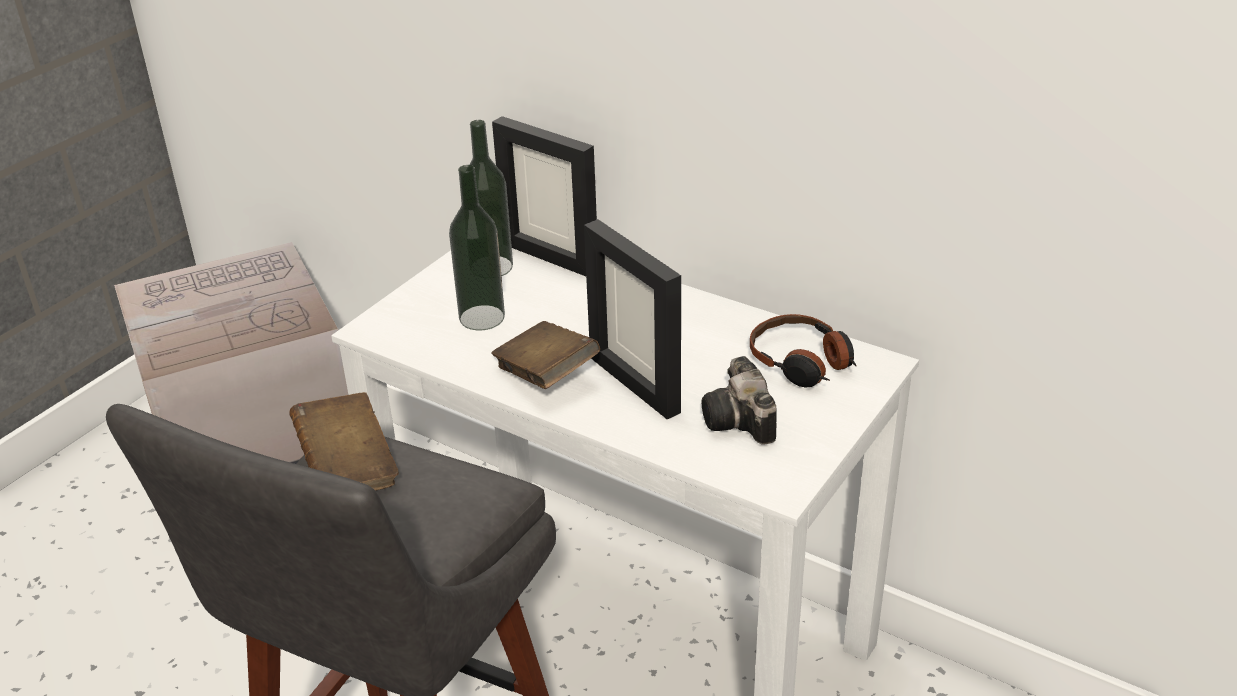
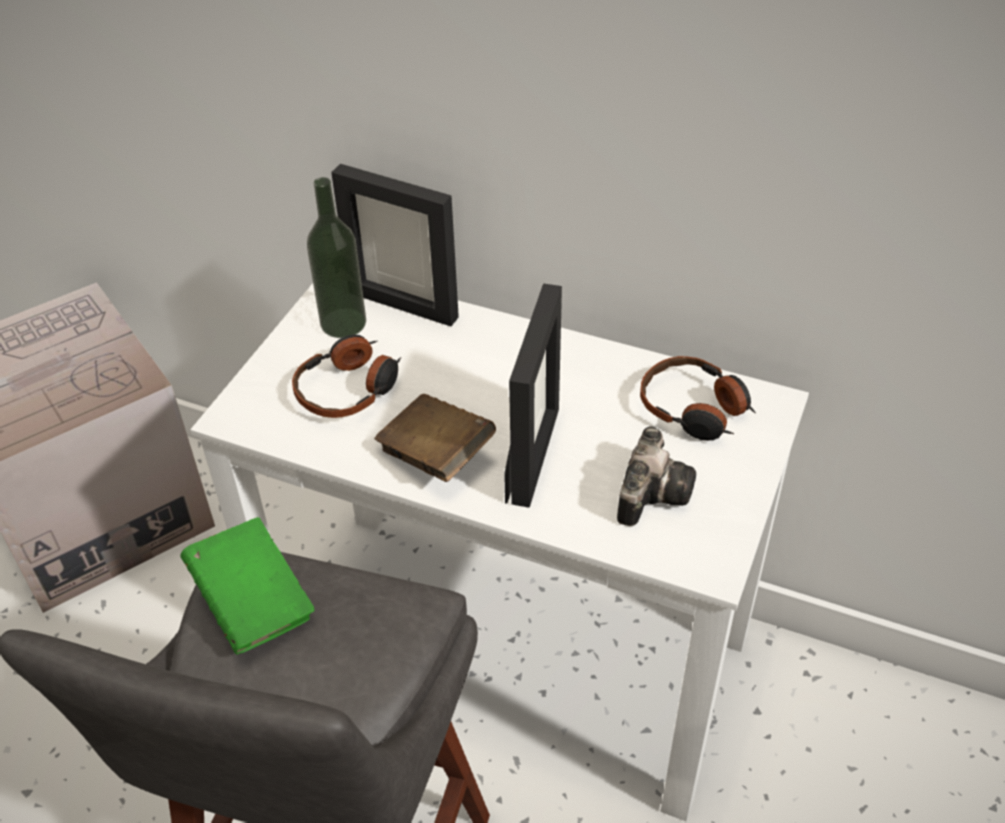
camera: 10 degrees left, 10 degrees up
(348, 468) = (253, 603): brown book -> green book
(482, 317) = (349, 389): bottle -> headphones
(636, 383) = (533, 454): picture frame -> picture frame turned 120 degrees counterclockwise
(741, 422) = (652, 491): camera -> camera turned 135 degrees counterclockwise

